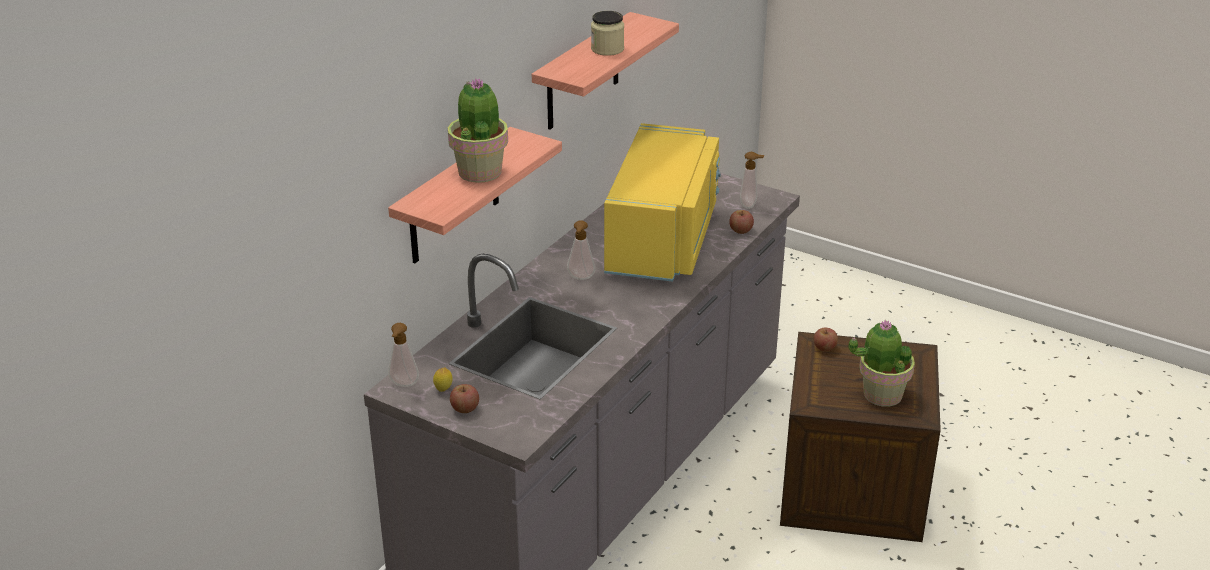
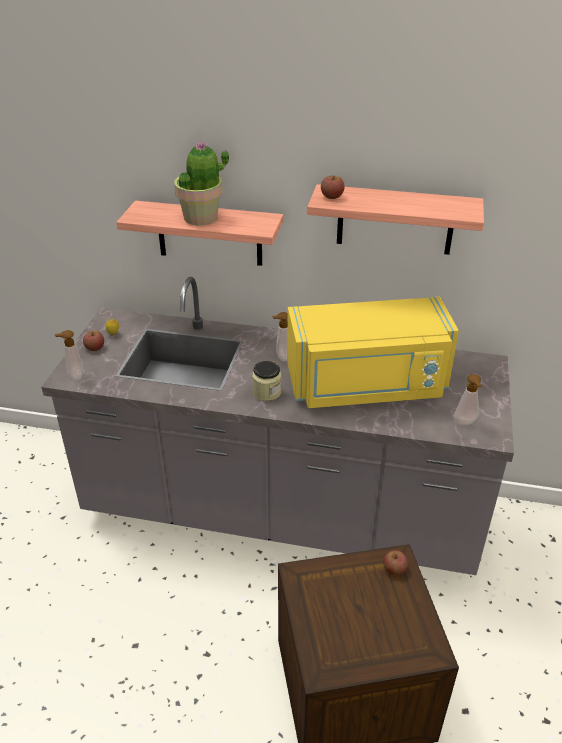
camera: 70 degrees right, 5 degrees up
(403, 385) = (114, 318): soap dispenser -> soap dispenser (74, 376)
(607, 49) = (390, 202): jar -> jar (267, 392)
(741, 230) = (415, 426): apple -> apple (332, 196)
(881, 394) = (341, 630): potted plant -> none

